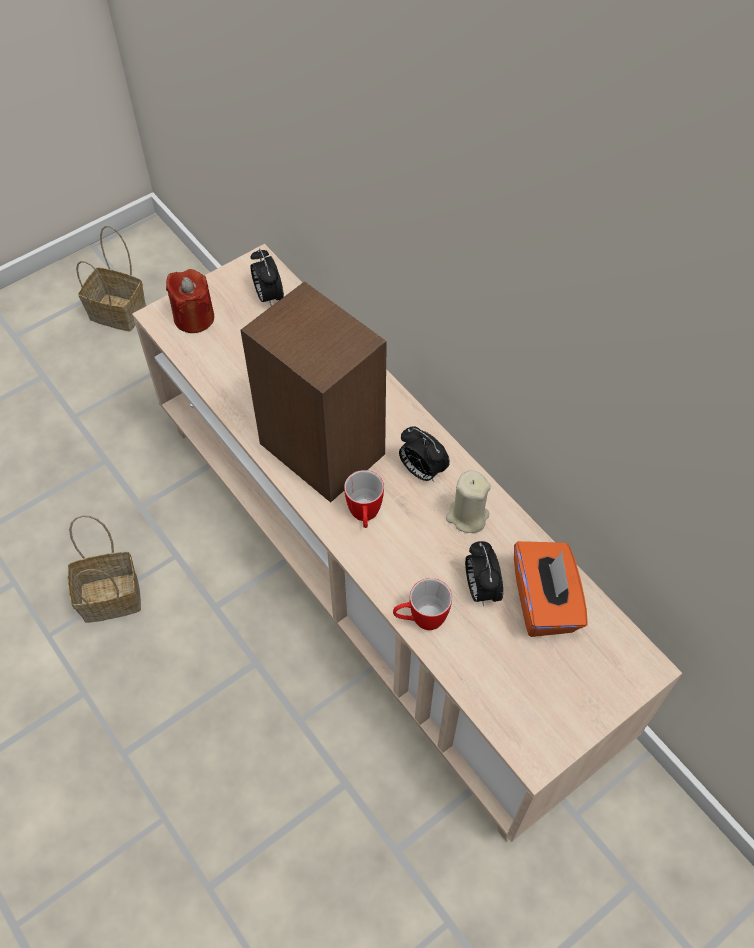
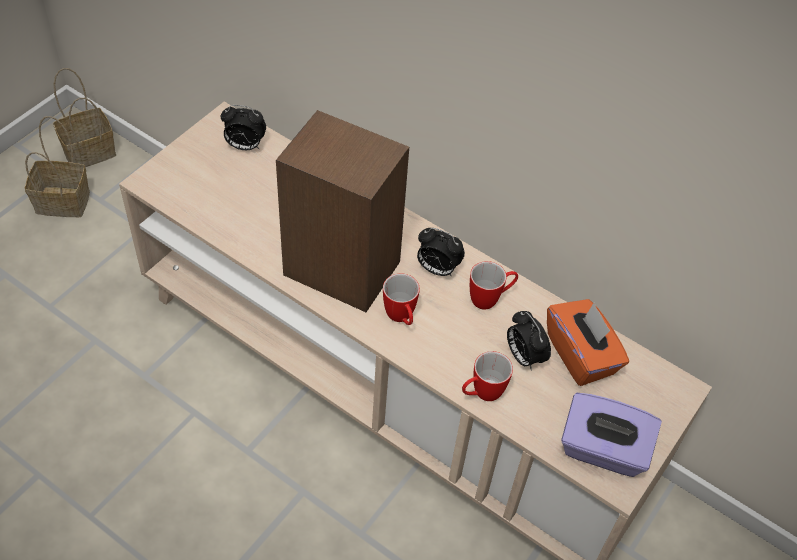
camera: 20 degrees left, 5 degrees down
(113, 596) = (143, 464): basket -> basket (90, 150)
(194, 318) = (181, 177): red candle -> none
(268, 296) = (244, 146): alarm clock -> alarm clock turned 45 degrees counterclockwise
(467, 516) = (490, 299): beige candle -> mug
(530, 714) = (602, 450): none -> purple tissue box

